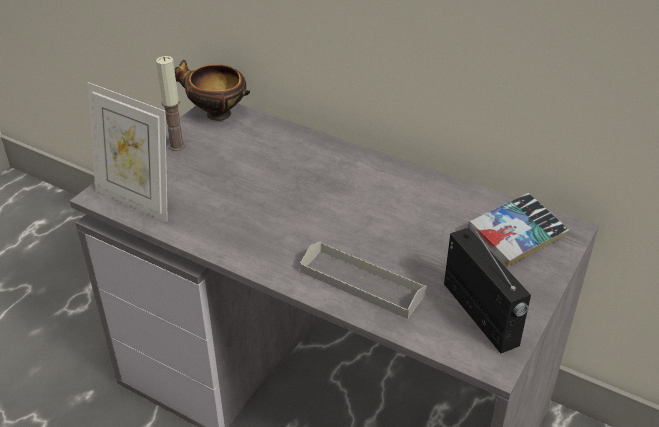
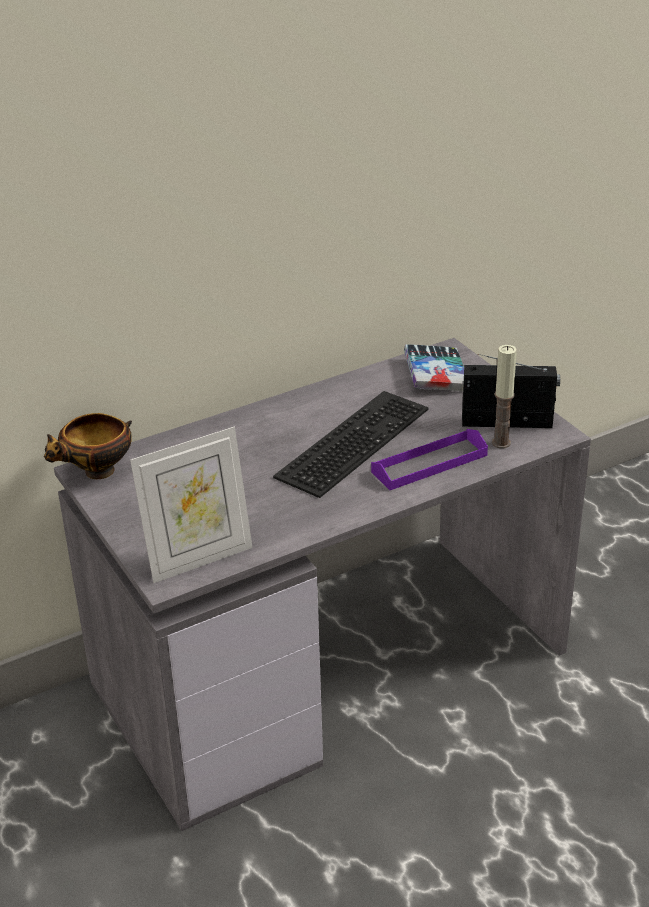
camera: 60 degrees left, 5 degrees down
(176, 146) = (128, 512): candle -> candle (501, 443)
(360, 221) = (351, 440): none -> keyboard
(362, 283) = (429, 463): grey tray -> purple tray

